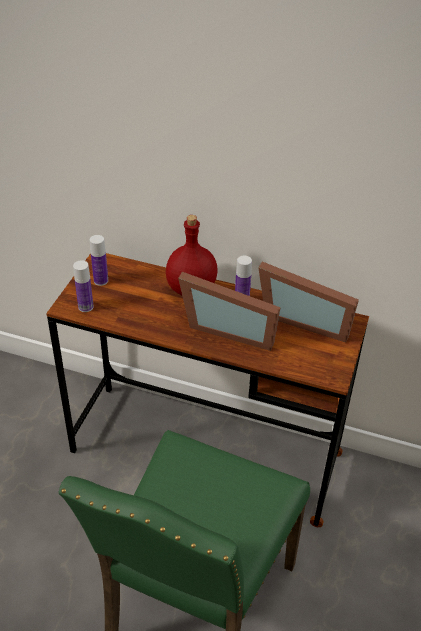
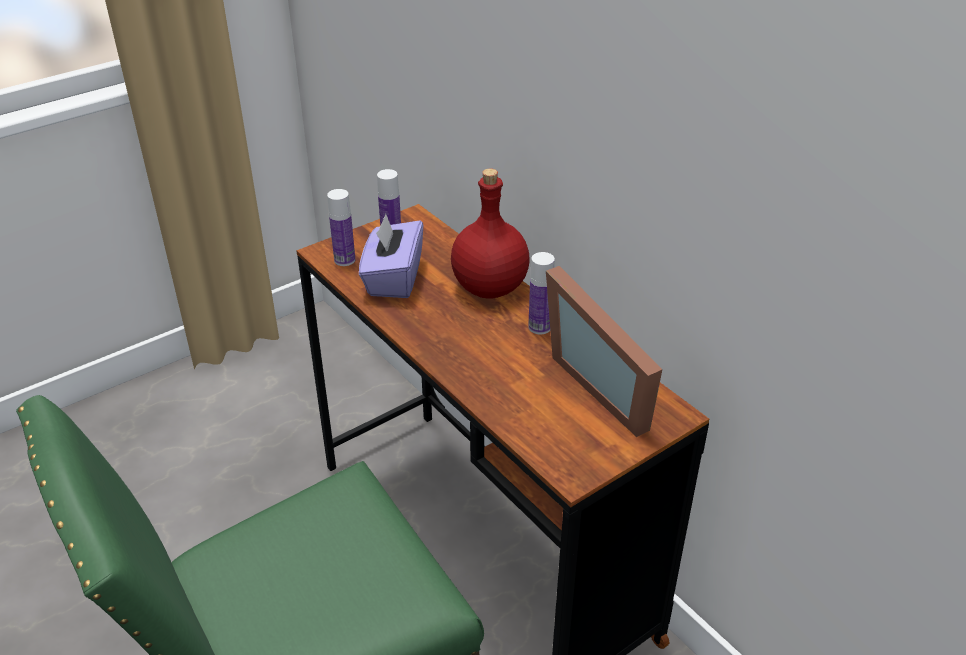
camera: 35 degrees right, 5 degrees down
(129, 307) = (393, 278): none -> purple tissue box
(230, 328) = (490, 352): picture frame -> none

